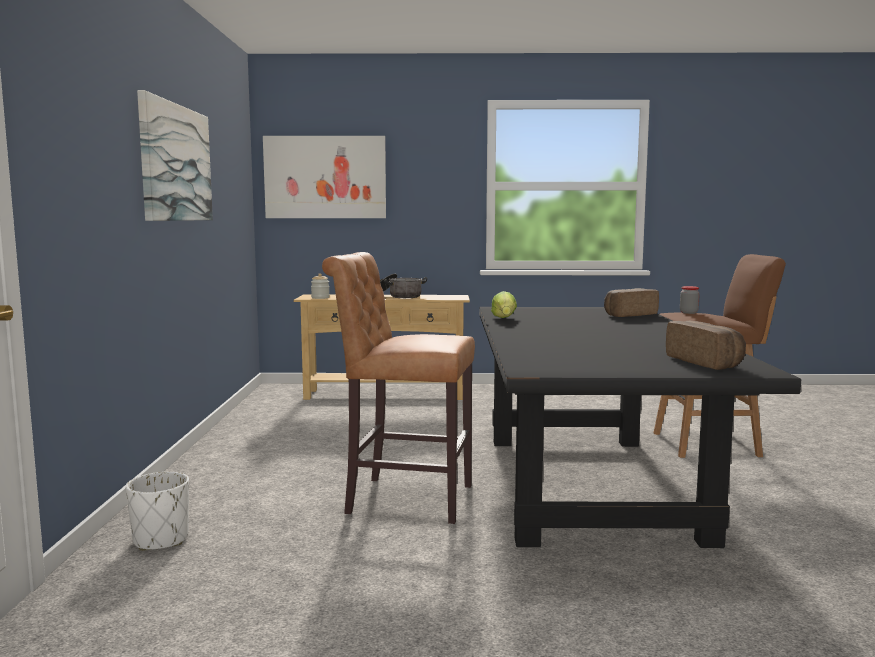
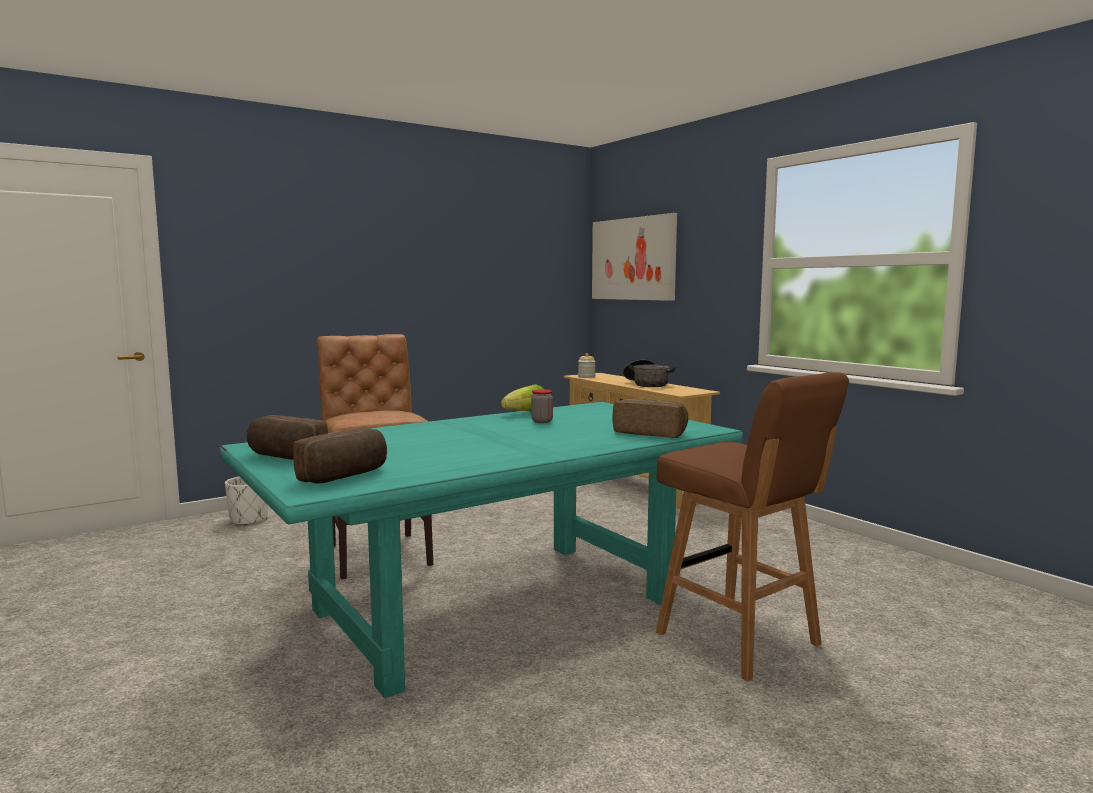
camera: 55 degrees right, 0 degrees up
(176, 163) = (407, 258): picture -> none
(587, 484) = (496, 605): black dining table -> turquoise dining table
(606, 367) = (285, 457): none -> bread
(688, 312) = (731, 445): jar -> jar (542, 421)

